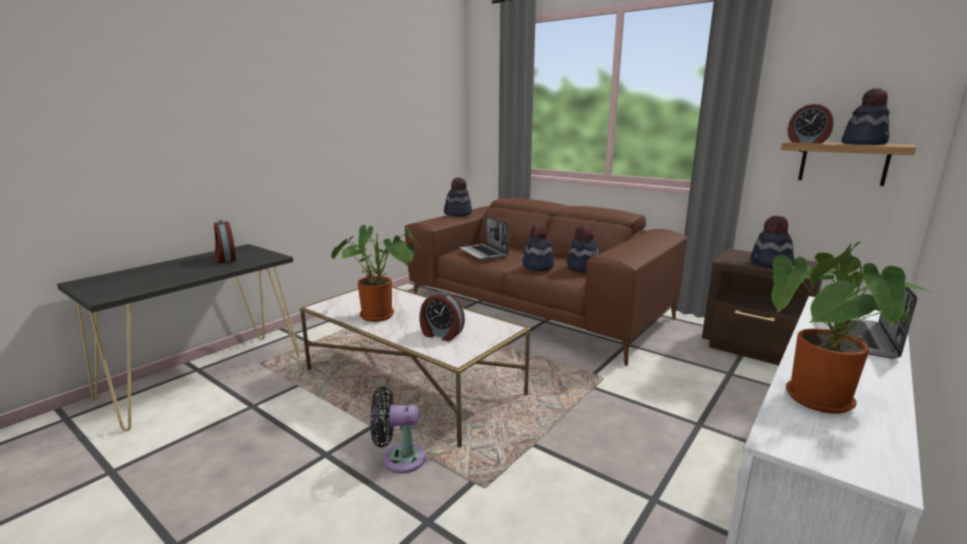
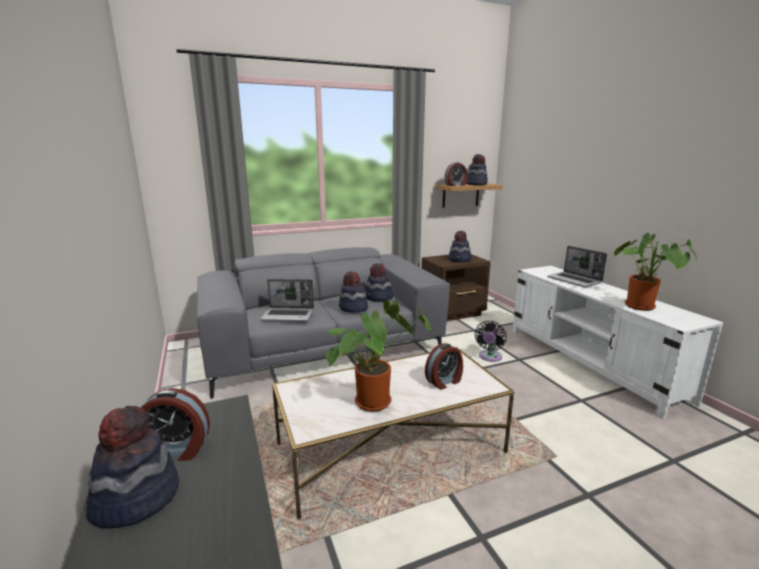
camera: 60 degrees left, 0 degrees up
(399, 459) = (507, 489): black fan -> black fan (489, 357)
(458, 213) = (218, 287): hat -> hat (136, 498)
(537, 309) = (323, 348): brown sofa -> grey sofa

